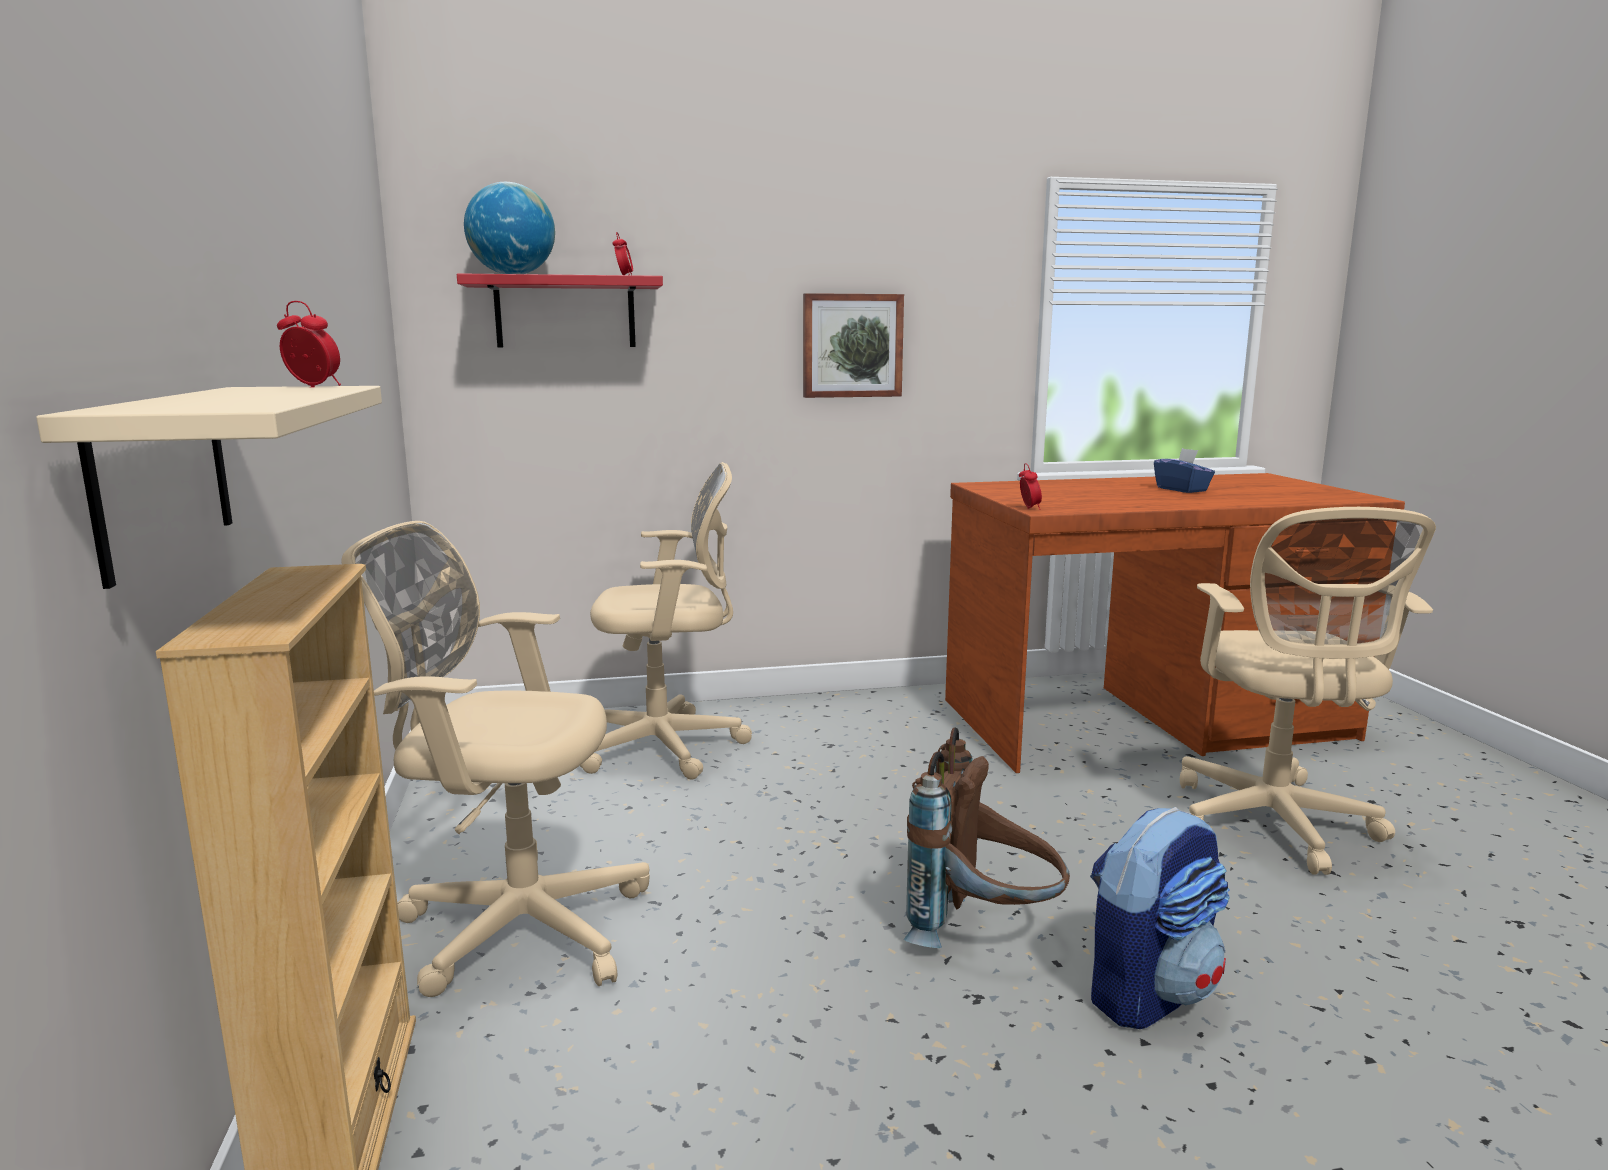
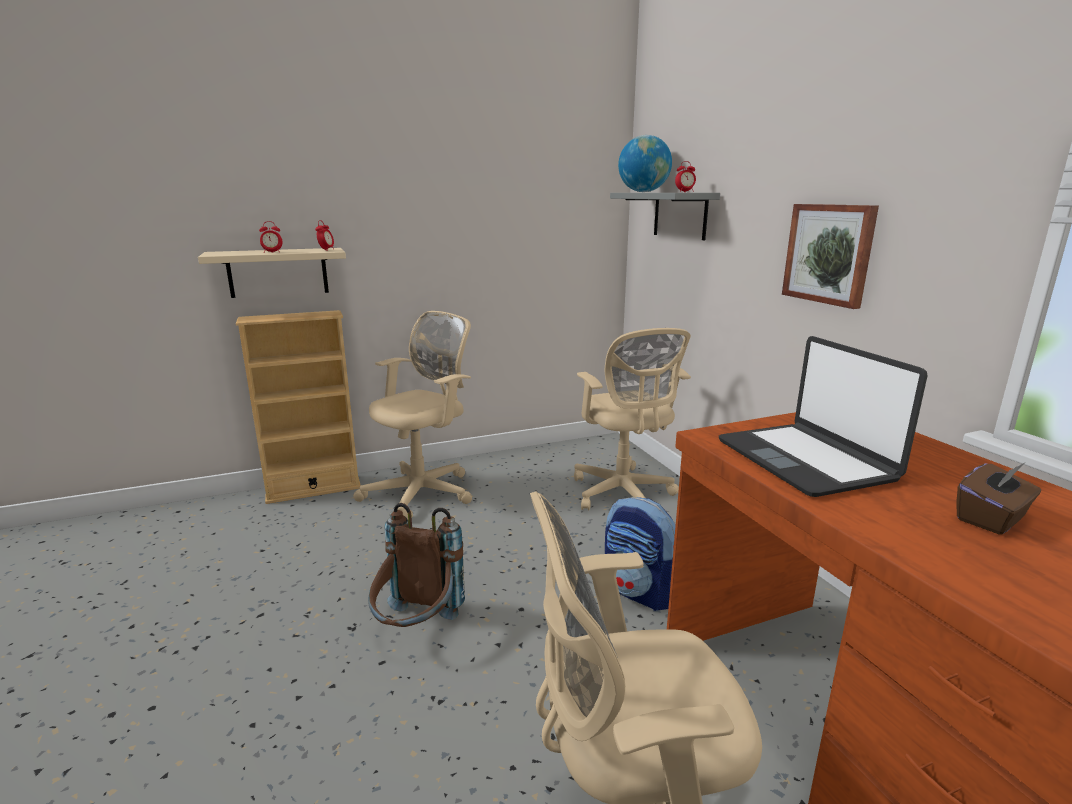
camera: 80 degrees right, 5 degrees up
(514, 925) = (423, 492): beige office chair -> beige office chair turned 45 degrees clockwise
(565, 313) = (680, 215): red shelf -> grey shelf
(1029, 509) = (712, 431): alarm clock -> alarm clock (272, 252)
(1095, 500) = (805, 460): none -> laptop
(1148, 992) = (345, 705): backpack -> backpack (639, 591)
(1182, 489) = (991, 519): blue tissue box -> brown tissue box

